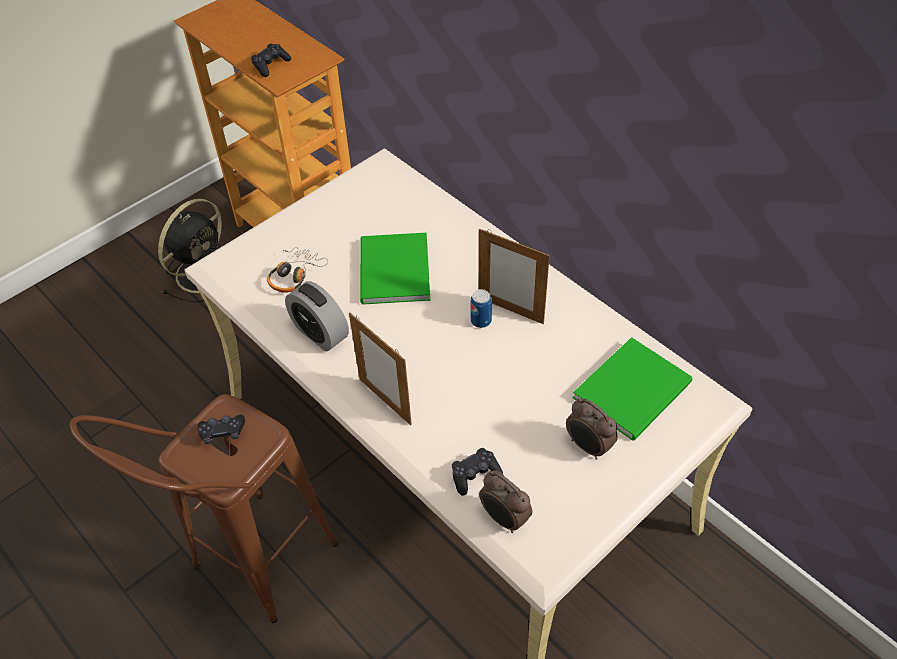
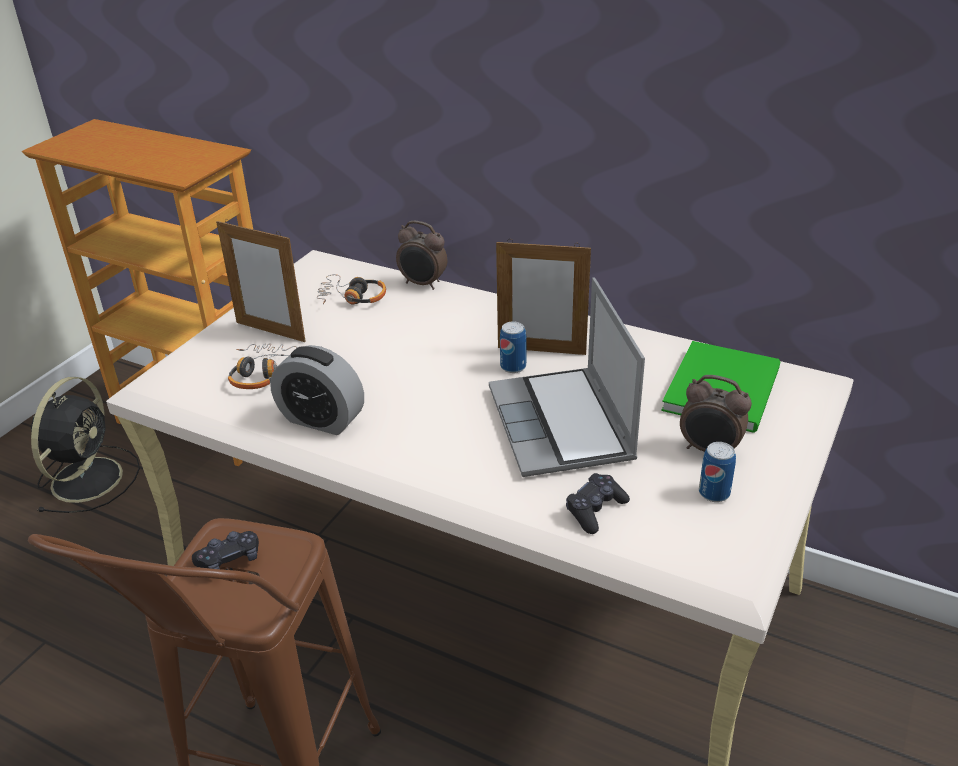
camera: 20 degrees left, 15 degrees down
(271, 65) = (164, 166): black game controller -> none
(385, 401) = (440, 465): picture frame -> picture frame (270, 332)
(390, 214) = (352, 298): none -> headphones
(392, 272) = (382, 347): green book -> none
(490, 390) = (563, 425): none -> laptop
(504, 519) = (659, 544): alarm clock -> alarm clock (423, 284)
(569, 487) = (714, 493): none -> can

